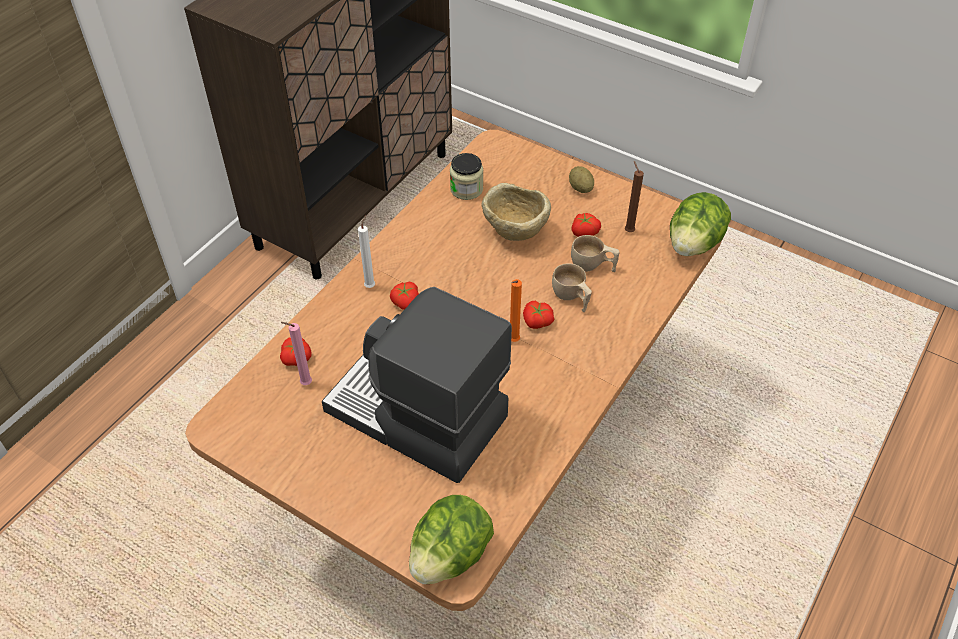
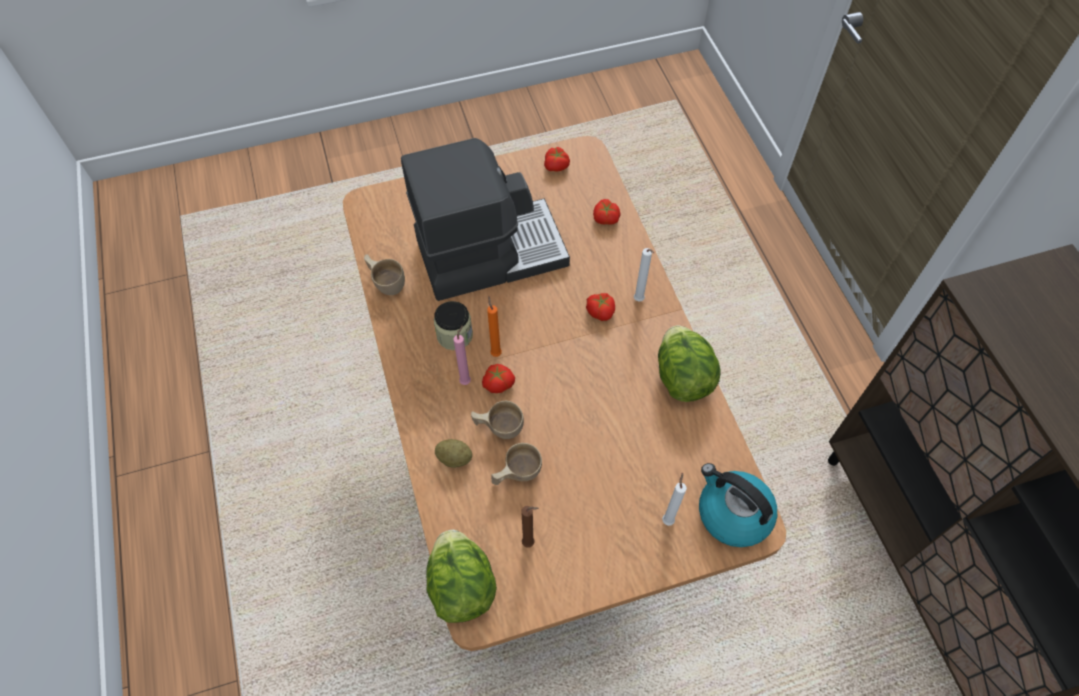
camera: 130 degrees right, 10 degrees up
(304, 383) = (578, 210): pink candle -> pink candle (466, 380)
(450, 555) = (377, 207): lettuce -> lettuce (682, 377)
(466, 189) = (702, 449): jar -> jar (454, 335)
(497, 156) = (732, 513): none -> kettle
(515, 233) = (610, 444): beige bowl -> none
(528, 470) = (386, 282): none -> beige cup
(535, 180) = (668, 519): none -> white candle
(580, 188) = (622, 552): potato -> potato (454, 458)
(584, 232) = (562, 503): tomato -> tomato (557, 166)

